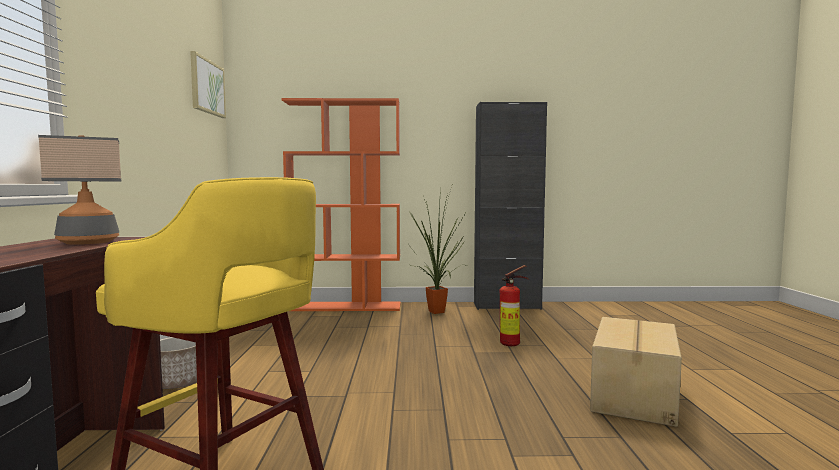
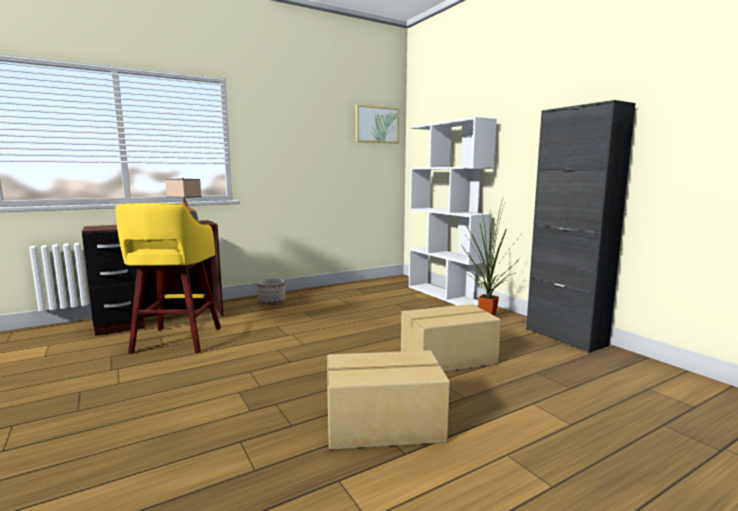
camera: 60 degrees right, 5 degrees up
(346, 307) = (445, 295): orange bookcase -> white bookcase
(513, 344) = (449, 359): fire extinguisher -> cardboard box

